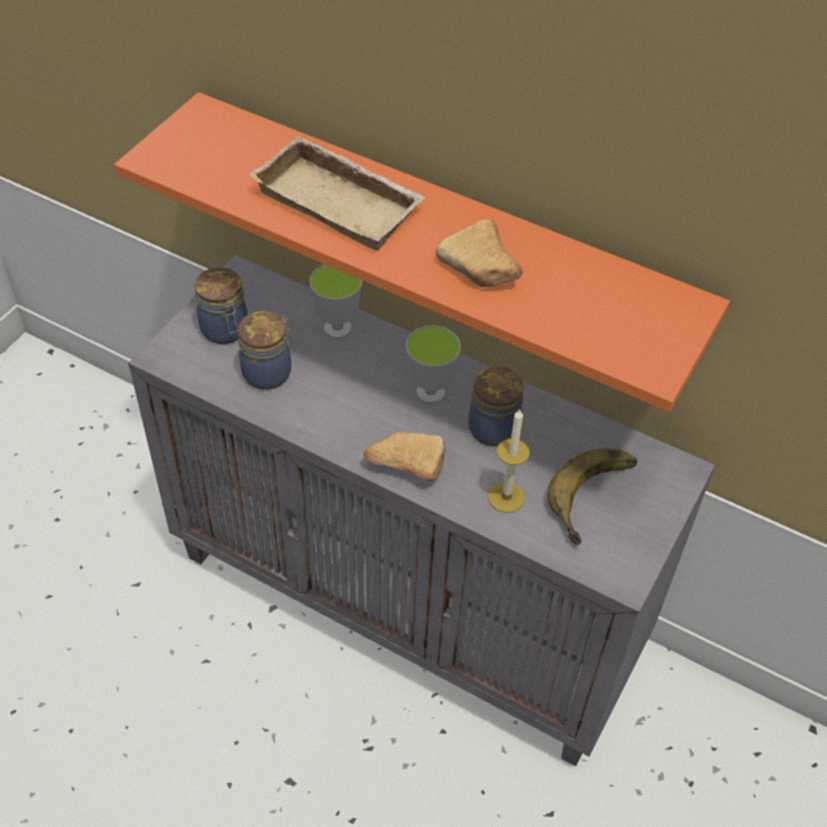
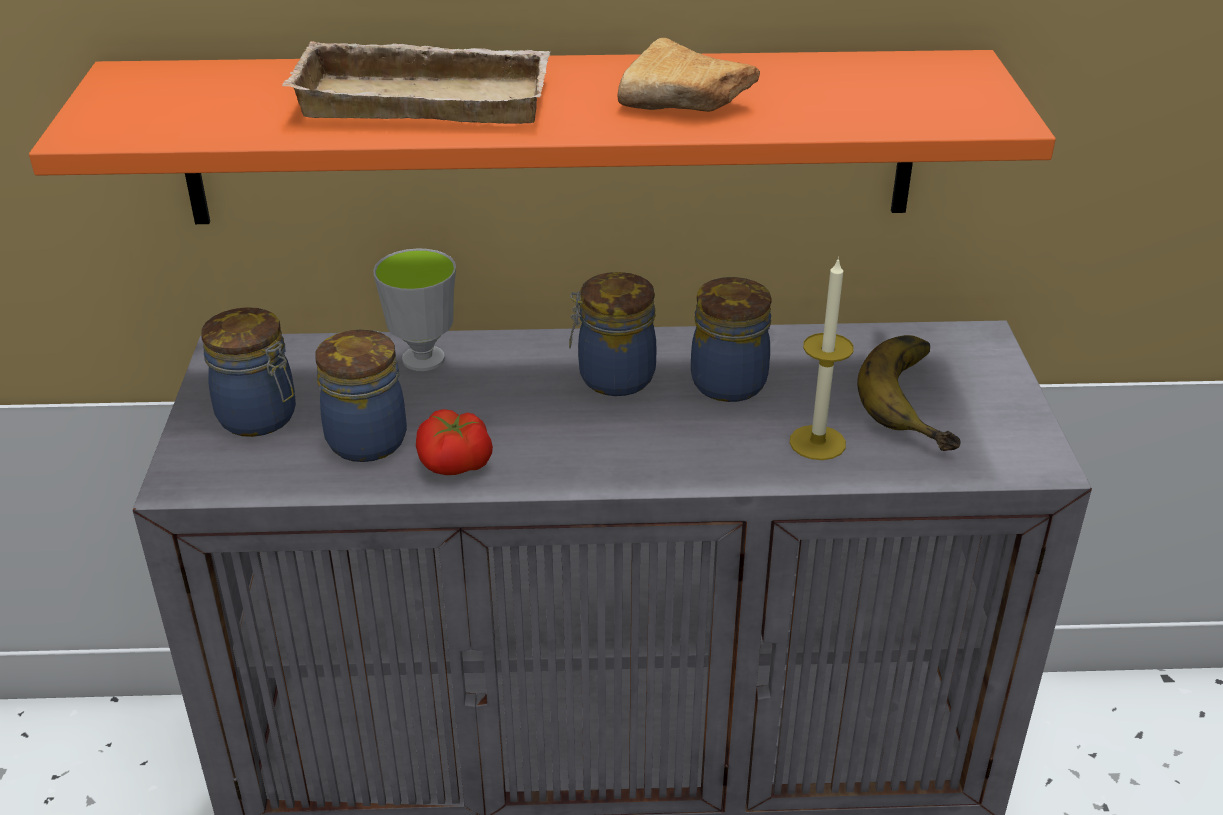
camera: 30 degrees left, 15 degrees down
(299, 412) = (455, 464): none -> tomato
(404, 464) = (654, 462): bread -> none
(430, 392) = (613, 377): cup -> jar

